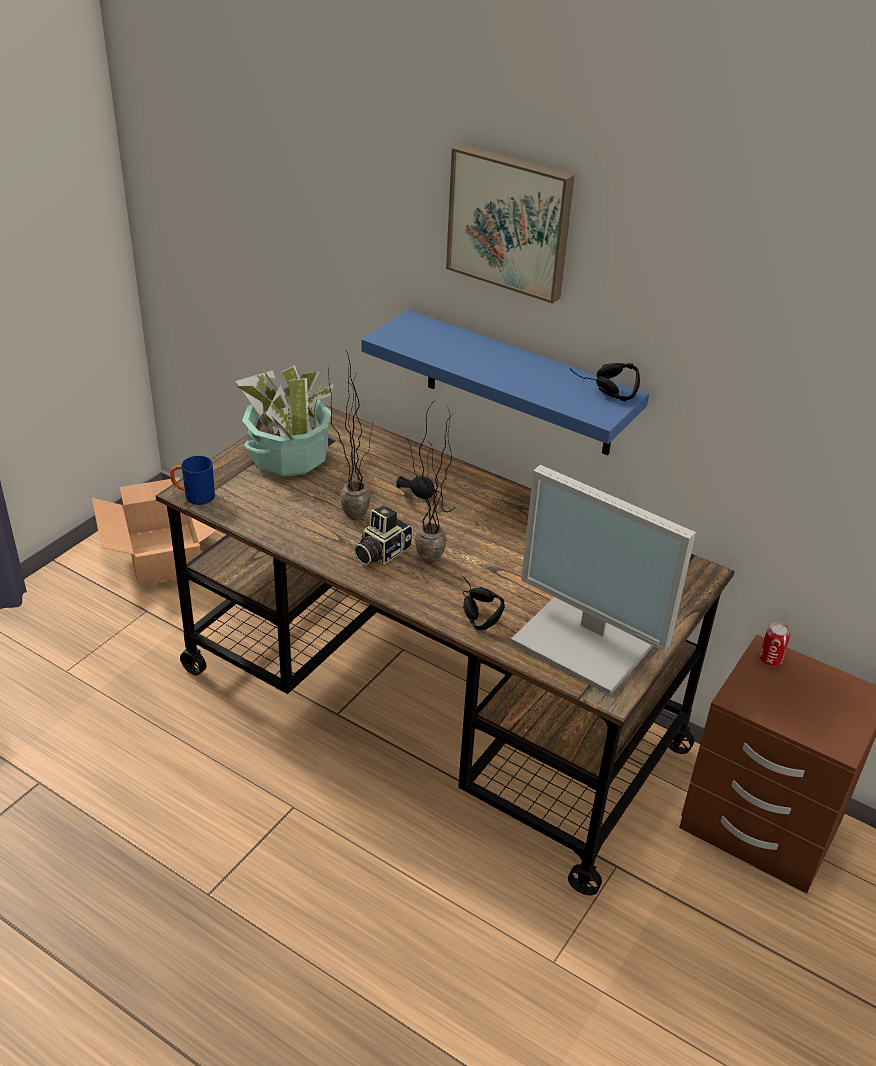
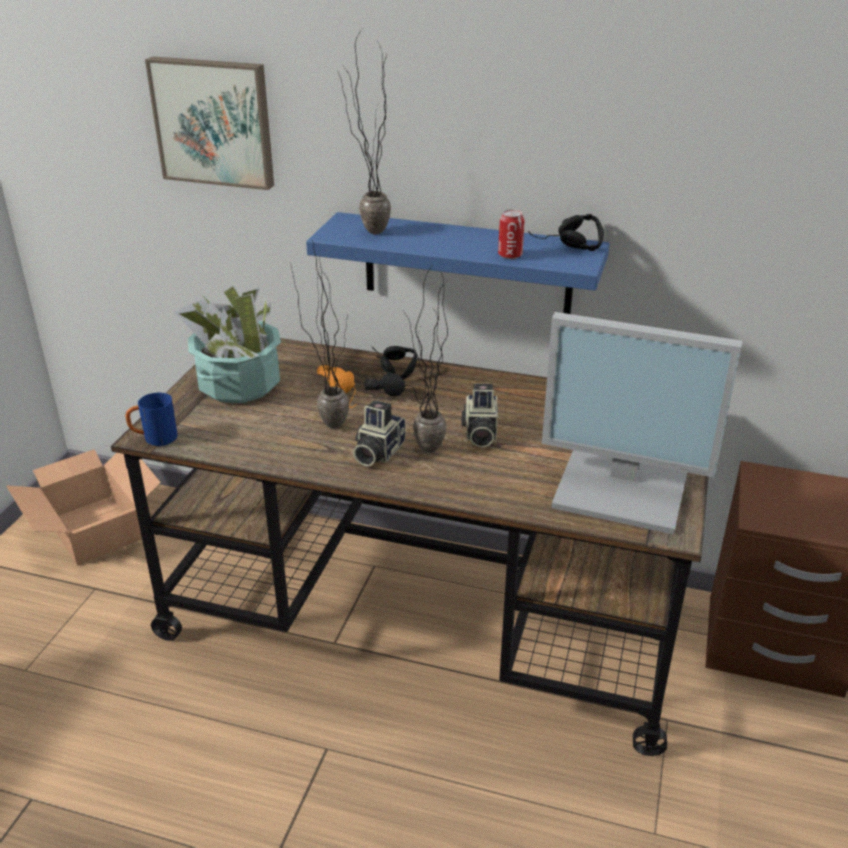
camera: 15 degrees left, 5 degrees down
(380, 487) = (346, 394): none -> orange headphones
(420, 340) = (366, 233): none -> potted plant
(472, 609) = (496, 485): black headphones -> black headphones (387, 369)
(483, 554) = (479, 433): none -> camera
(511, 221) = (445, 93): picture -> picture (214, 122)
(770, 659) = (766, 479): can -> can (510, 255)

